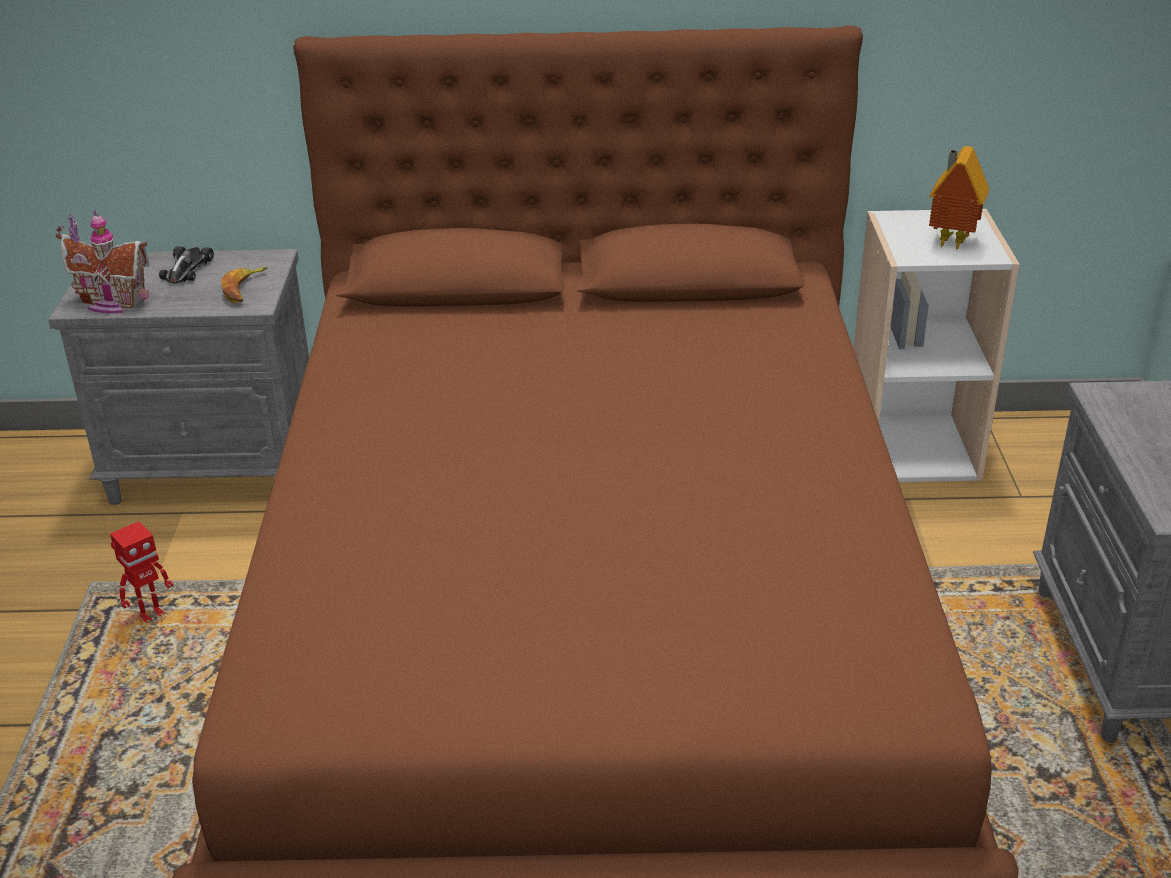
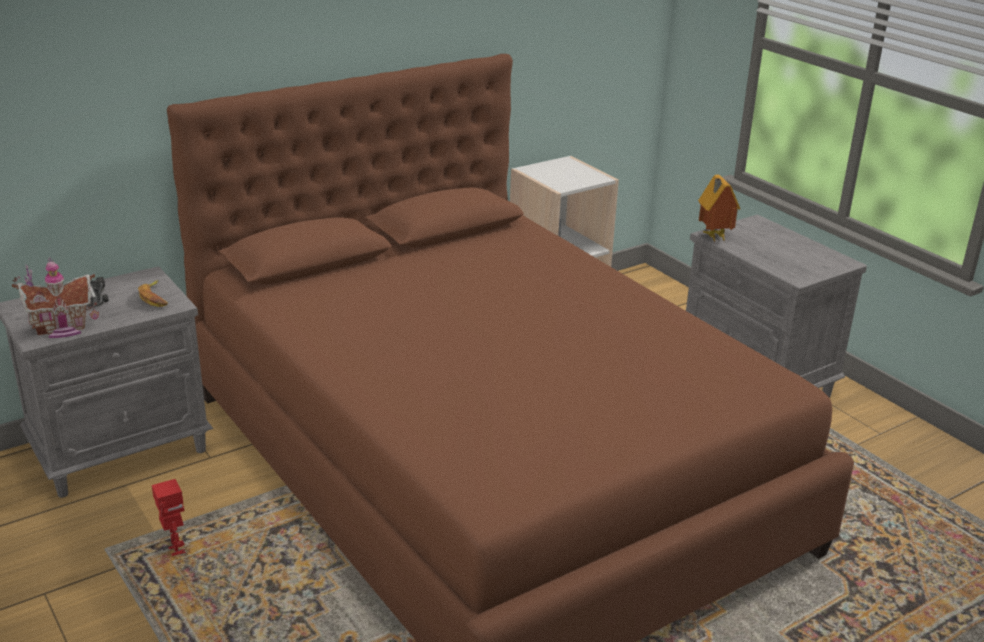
camera: 35 degrees left, 5 degrees down
(151, 615) = (176, 551): toy robot -> toy robot turned 45 degrees counterclockwise
(949, 241) = (572, 175): toy house -> toy house (713, 237)

